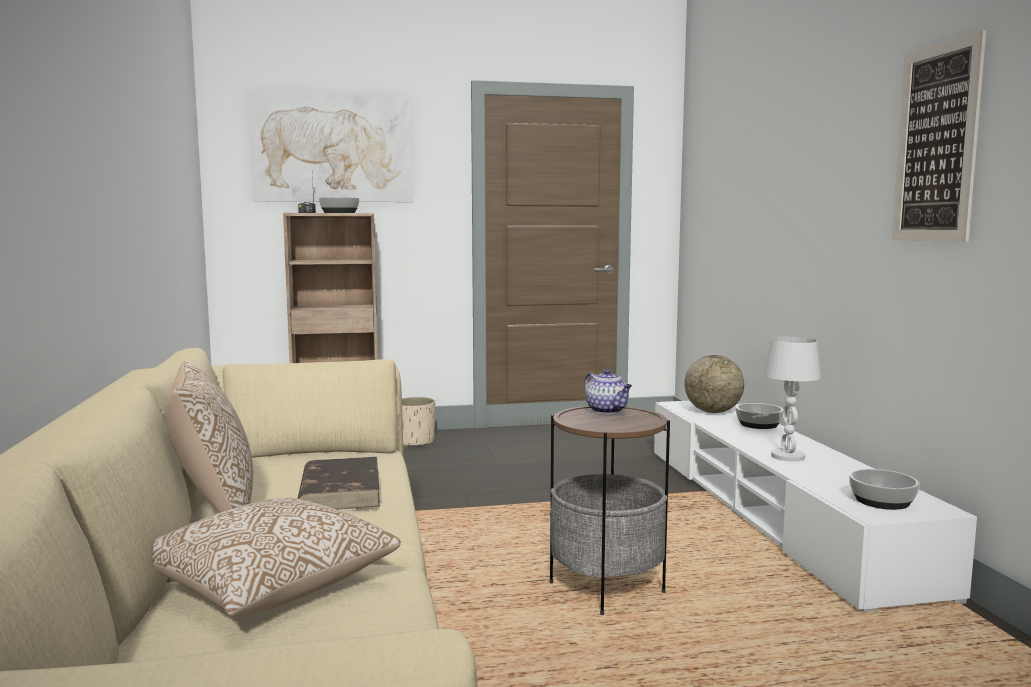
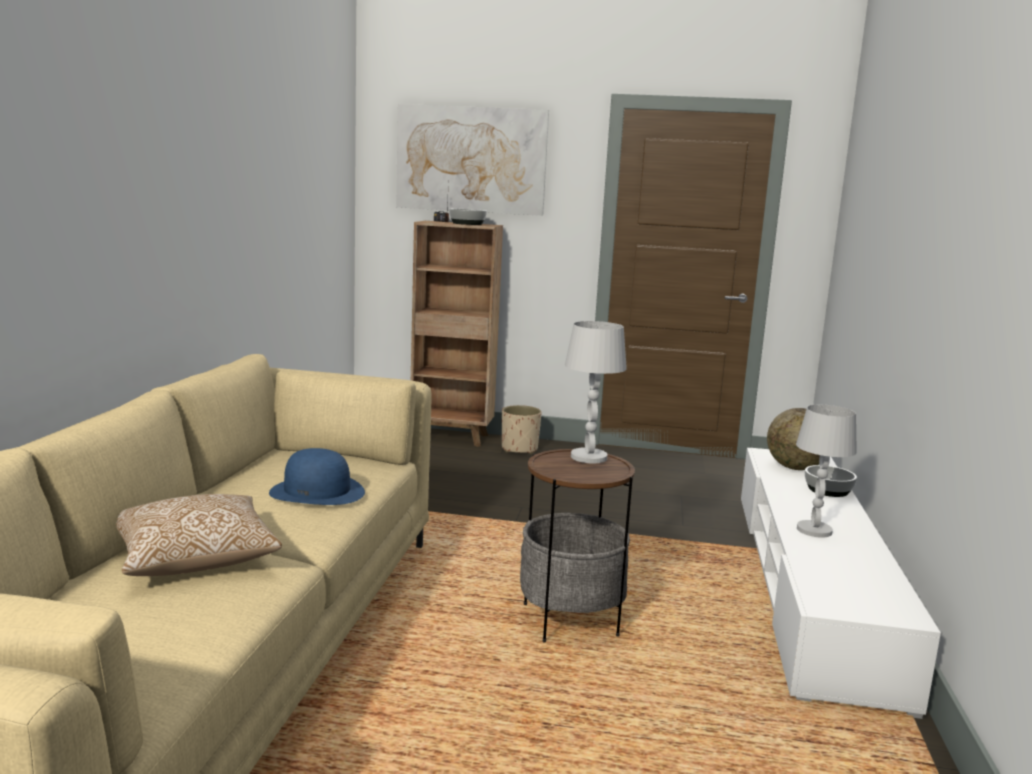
camera: 20 degrees right, 5 degrees up
(214, 512) = (216, 493): pillow -> none
(340, 490) = (317, 492): brown book -> blue hat
(608, 410) = (589, 457): teapot -> white table lamp
(881, 501) = (853, 595): bowl -> none
(936, 143) = (978, 220): picture -> none

